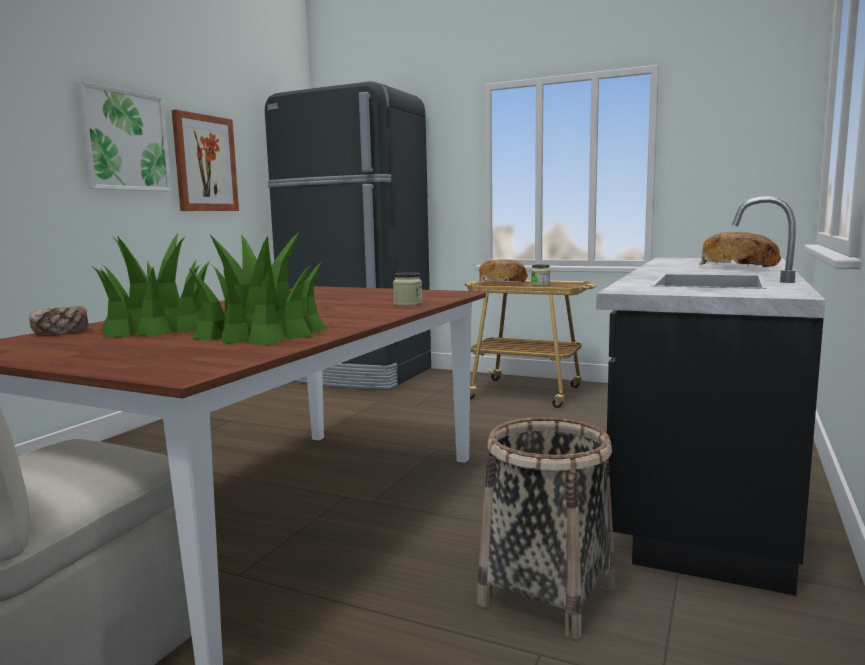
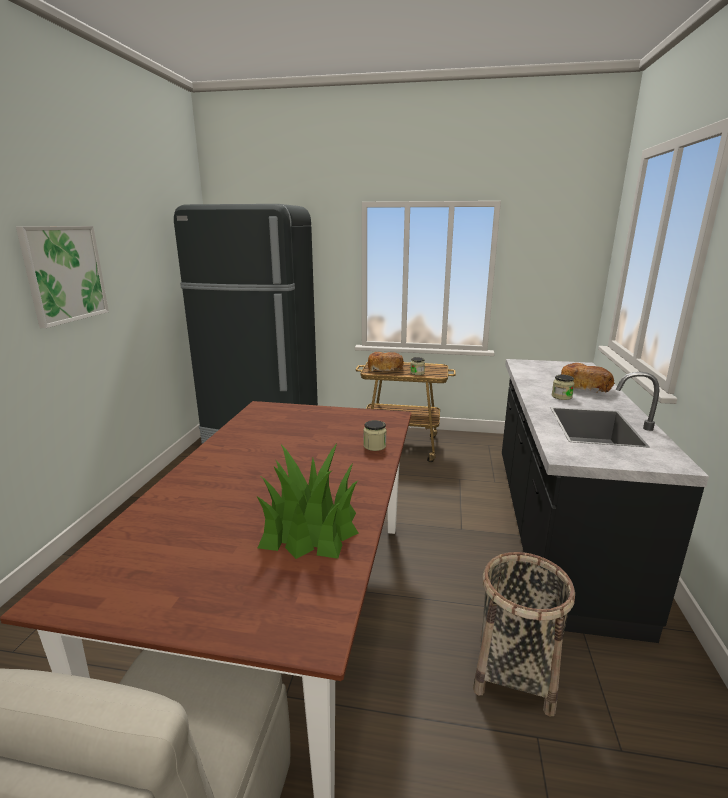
camera: 15 degrees left, 10 degrees up
(61, 332) = (115, 541): bread -> none
(158, 327) = (201, 520): potted plant -> none
(205, 163) = (130, 278): picture -> none
(692, 270) = (561, 396): none -> jar

